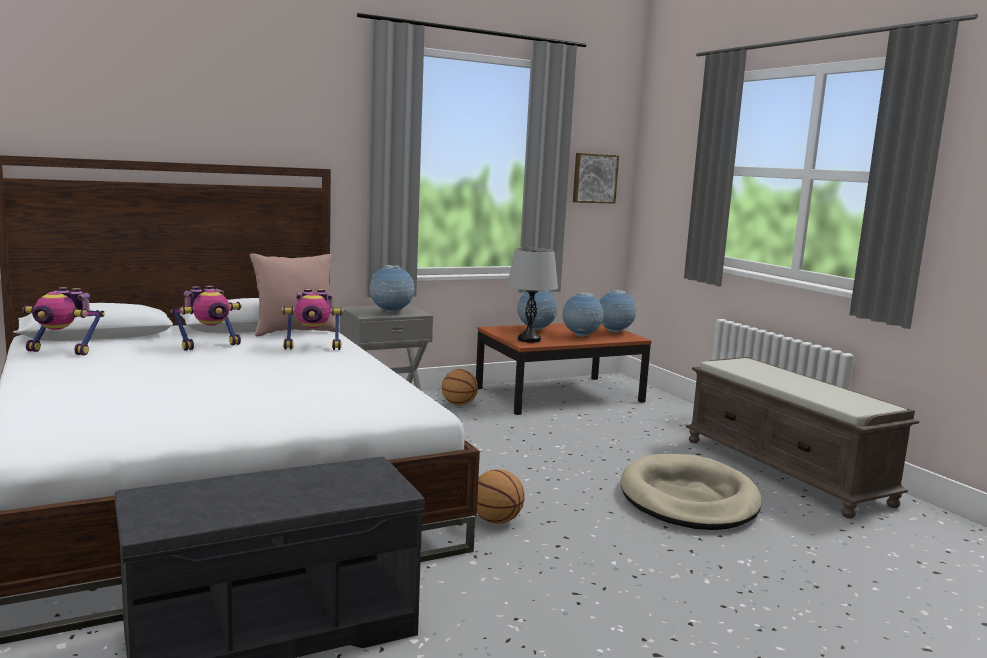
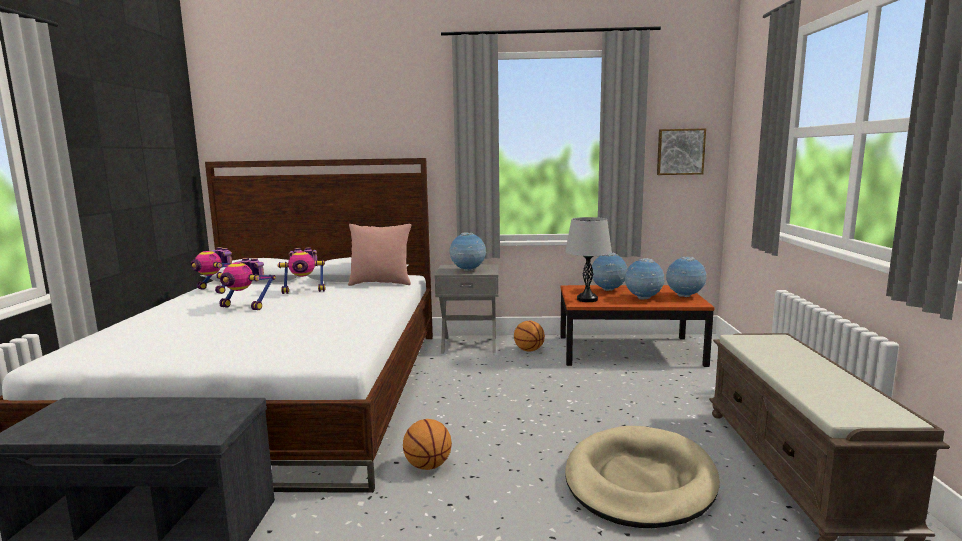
camera: 30 degrees right, 0 degrees up
(313, 347) = (368, 297): toy robot -> toy robot (246, 306)

